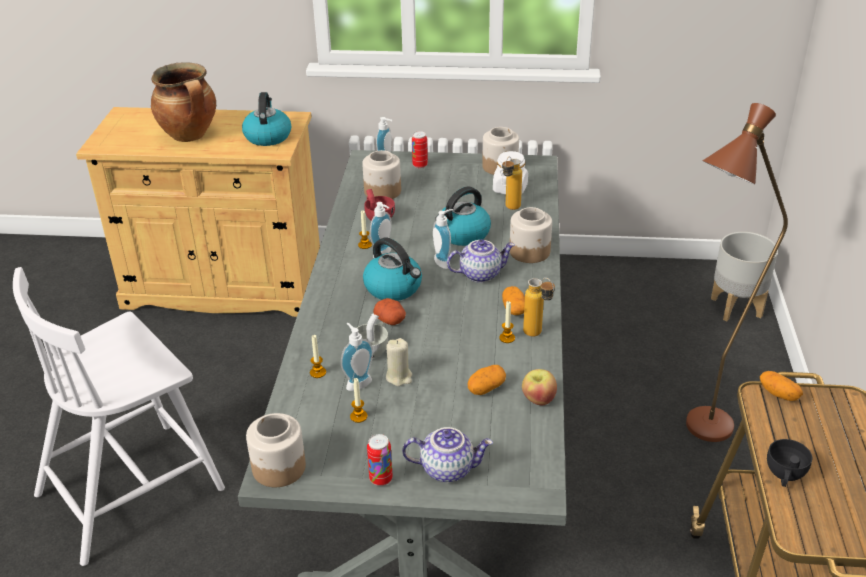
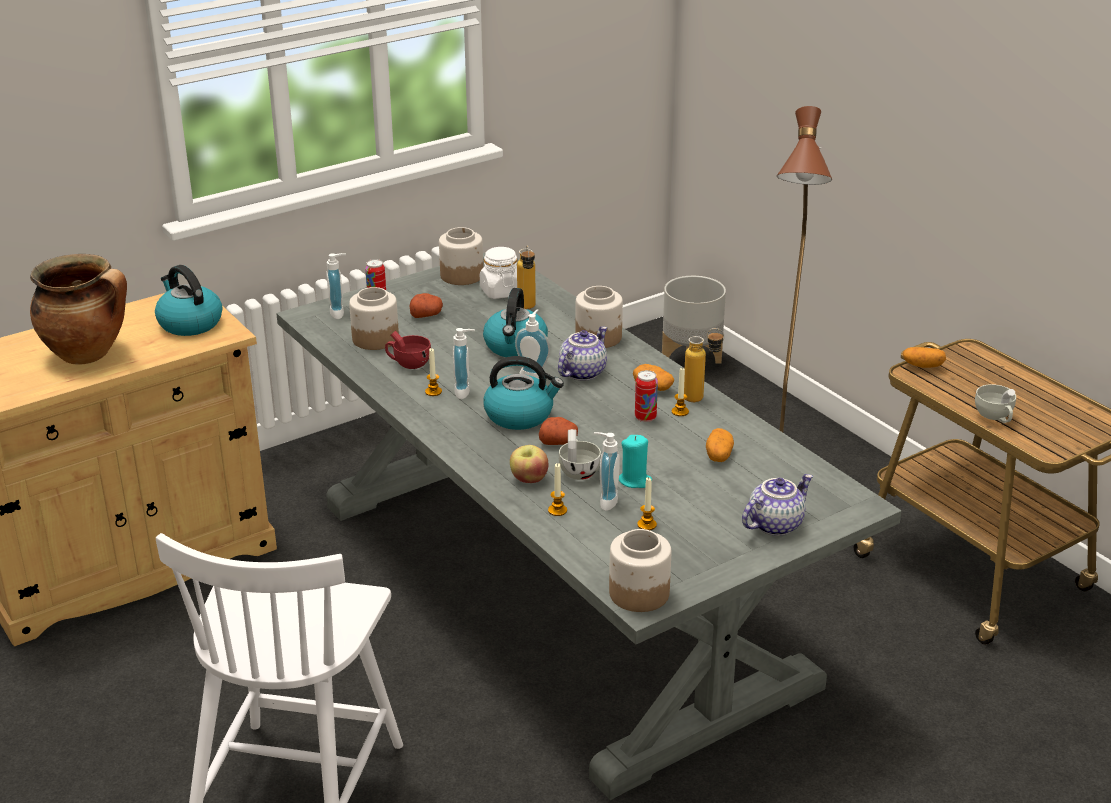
camera: 40 degrees left, 5 degrees down
(381, 479) = (735, 557): can -> can (645, 418)
(399, 377) = (634, 480): beige candle -> turquoise candle
(437, 187) = (426, 315): none -> potato
(538, 399) = (770, 444): apple -> apple (529, 479)
(784, 475) = (995, 417): black cup -> white cup

